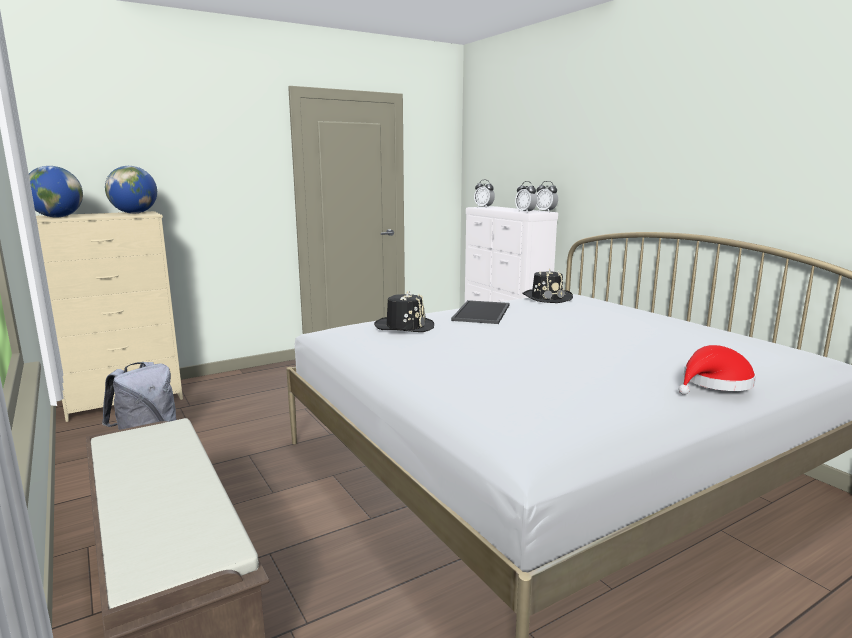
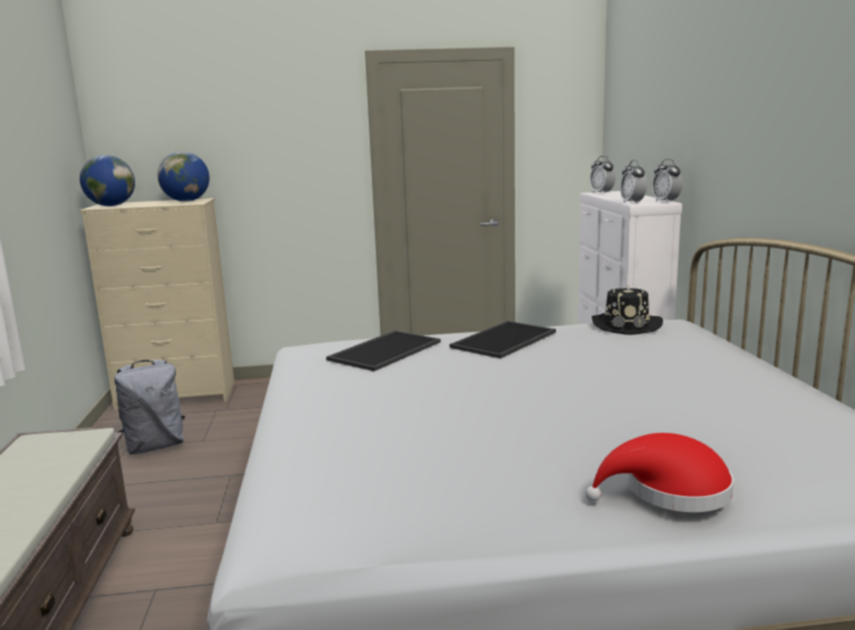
camera: 25 degrees right, 0 degrees up
(404, 326) = (384, 350): black hat -> tray

